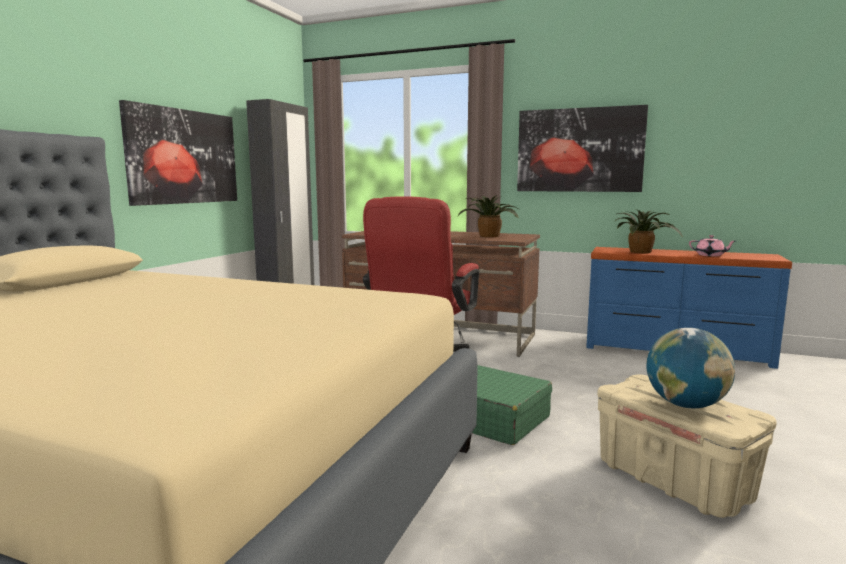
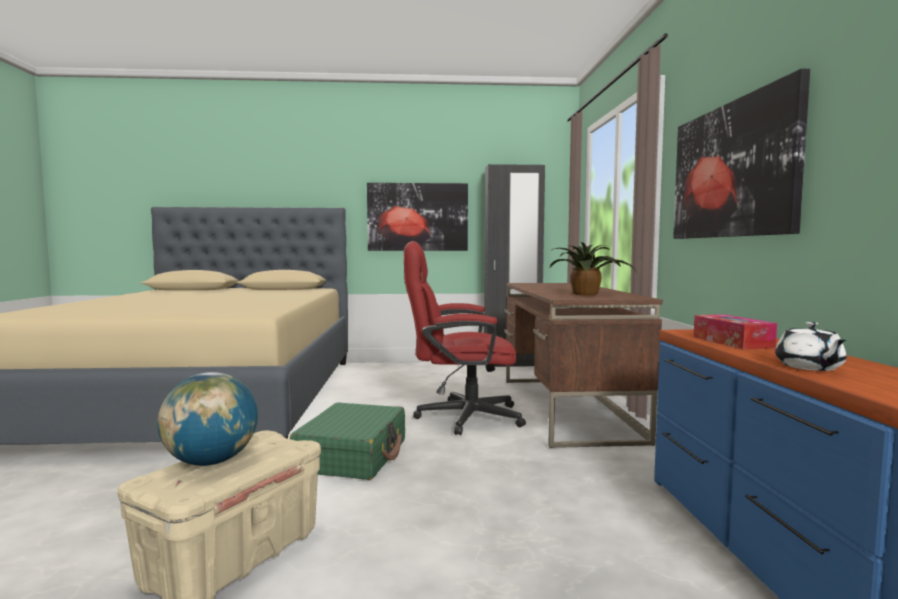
camera: 65 degrees right, 5 degrees down
(642, 252) = (732, 342): potted plant -> tissue box
(710, 255) = (809, 367): pink teapot -> white teapot

